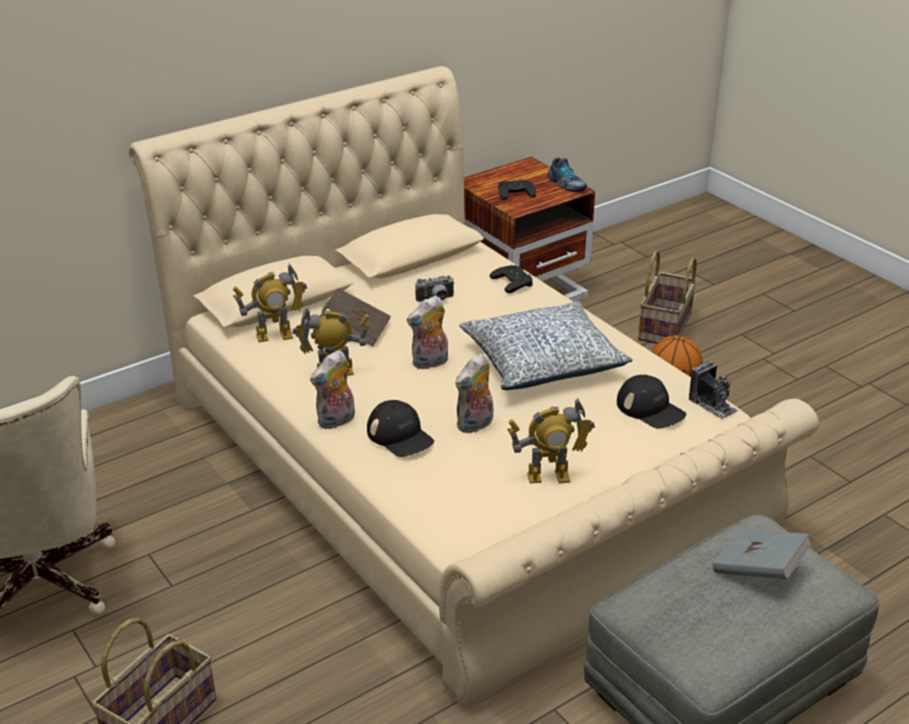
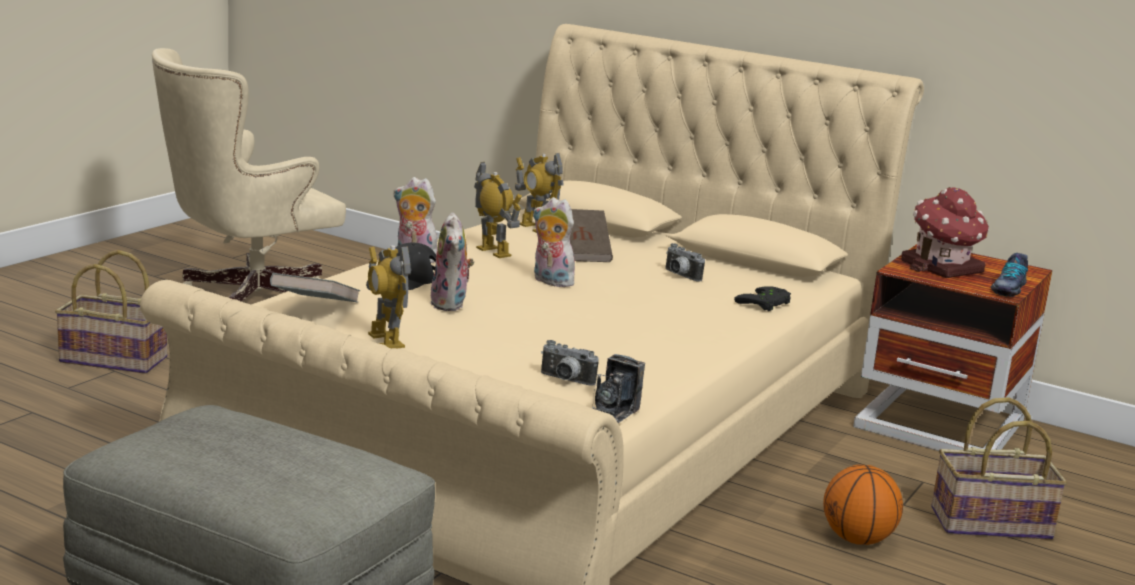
camera: 65 degrees right, 15 degrees down
(475, 425) = (451, 304): plush toy -> plush toy turned 120 degrees counterclockwise
(515, 192) = (942, 268): black game controller -> toy house
(543, 362) = (609, 326): pillow -> none
(650, 409) = (565, 380): black cap -> camera
(758, 570) = (296, 463): grey book -> grey book (315, 309)

